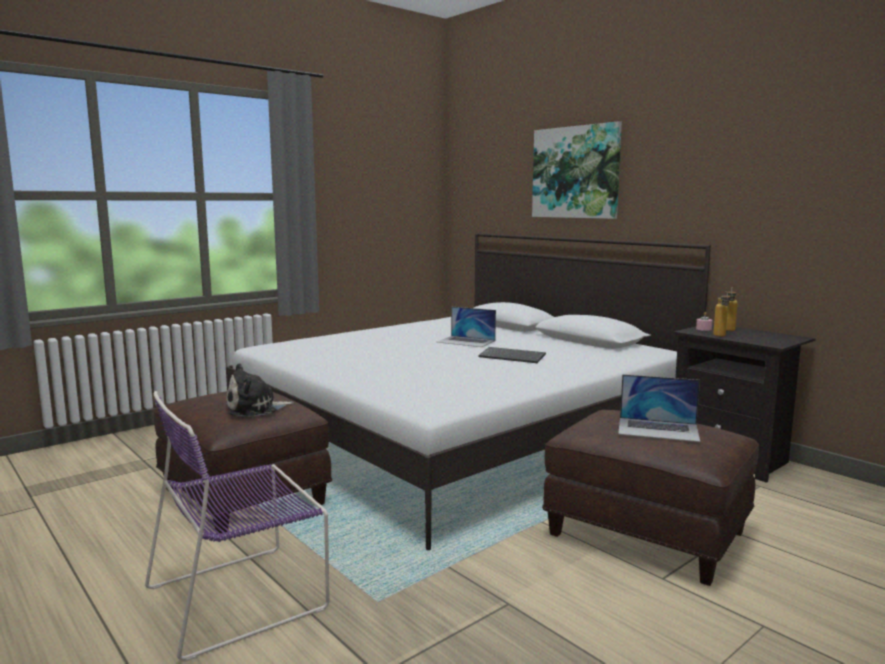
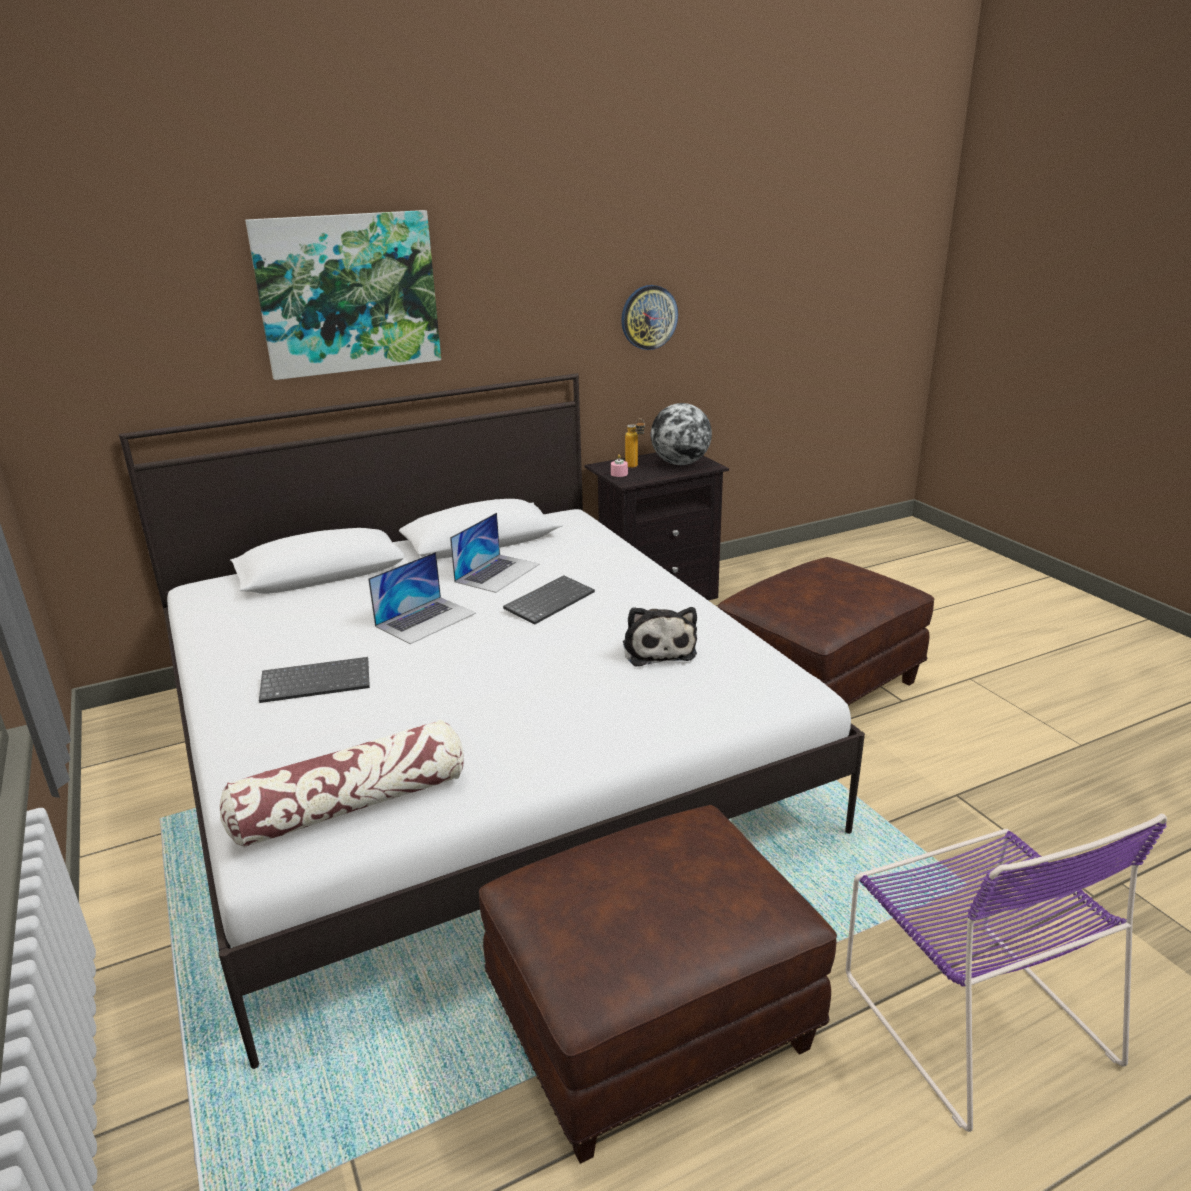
camera: 75 degrees left, 15 degrees up
(255, 409) = (698, 866): plush toy -> plush toy (658, 649)
(290, 350) = (352, 805): none -> pillow
(390, 336) = (317, 681): none -> keyboard
(658, 429) = (836, 585): laptop -> laptop (497, 573)
(720, 336) = (663, 476): bottle -> none
(763, 338) = (680, 463): none -> globe
(786, 207) = (648, 317): none -> wall clock

